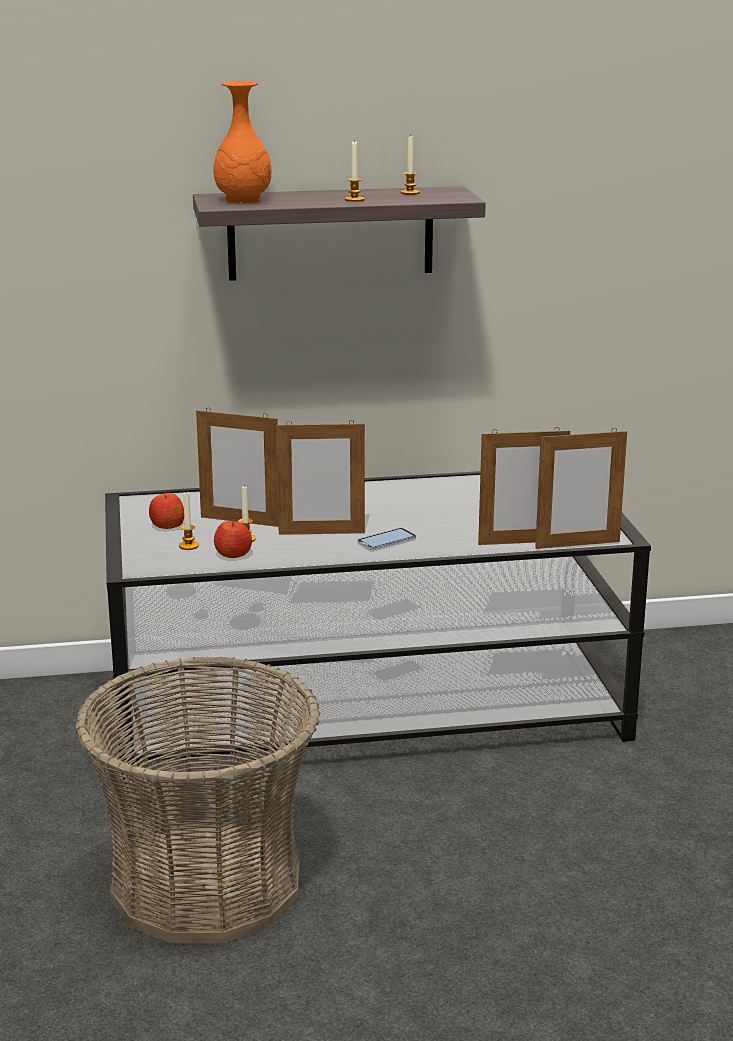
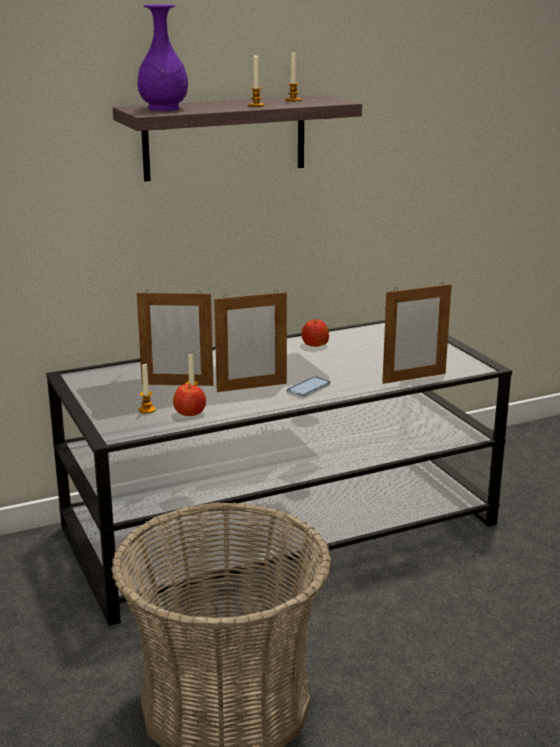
camera: 15 degrees left, 0 degrees up
(167, 525) = (117, 394): apple -> apple (314, 344)
(242, 200) = (163, 109): orange vase -> purple vase
(577, 545) = (458, 375): picture frame -> none

